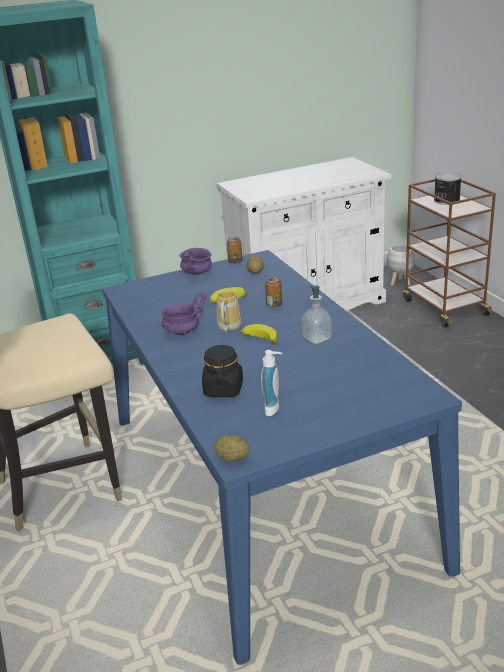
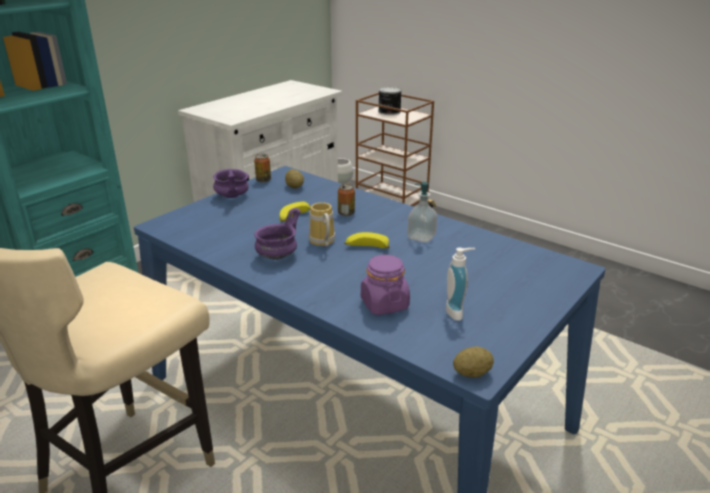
camera: 30 degrees left, 0 degrees up
(223, 389) = (384, 304): black jar -> purple jar

